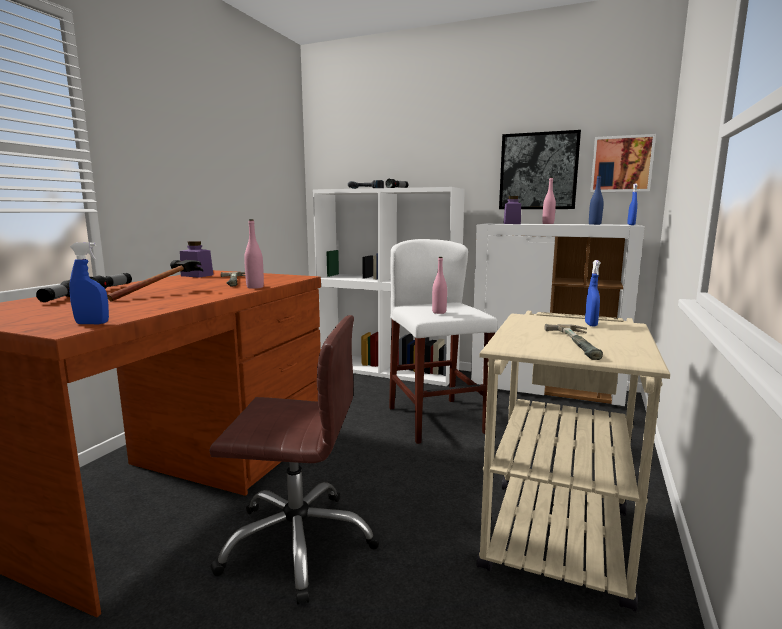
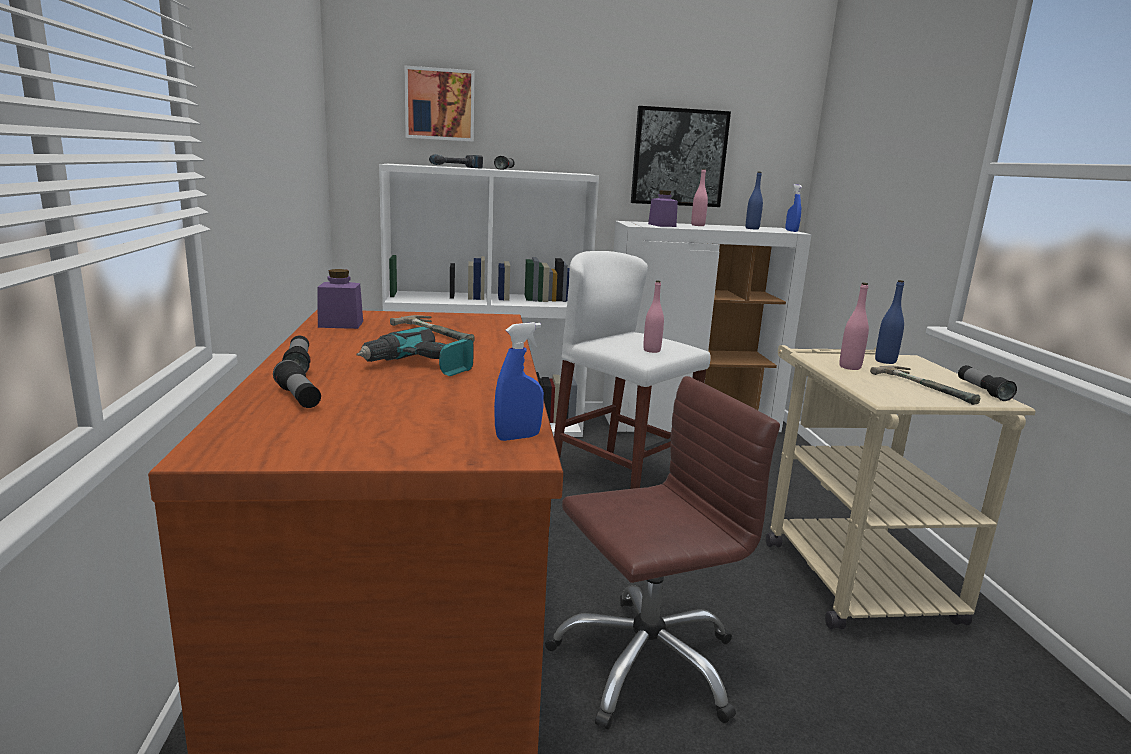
camera: 30 degrees left, 5 degrees up
(166, 293) = (419, 367): hammer -> power drill
(255, 287) = (506, 344): pink bottle -> pink bottle (850, 367)
(591, 324) = (885, 361): blue spray bottle -> blue bottle
(621, 164) = (769, 157): picture -> picture (440, 104)
(640, 352) = (982, 391): none -> flashlight

